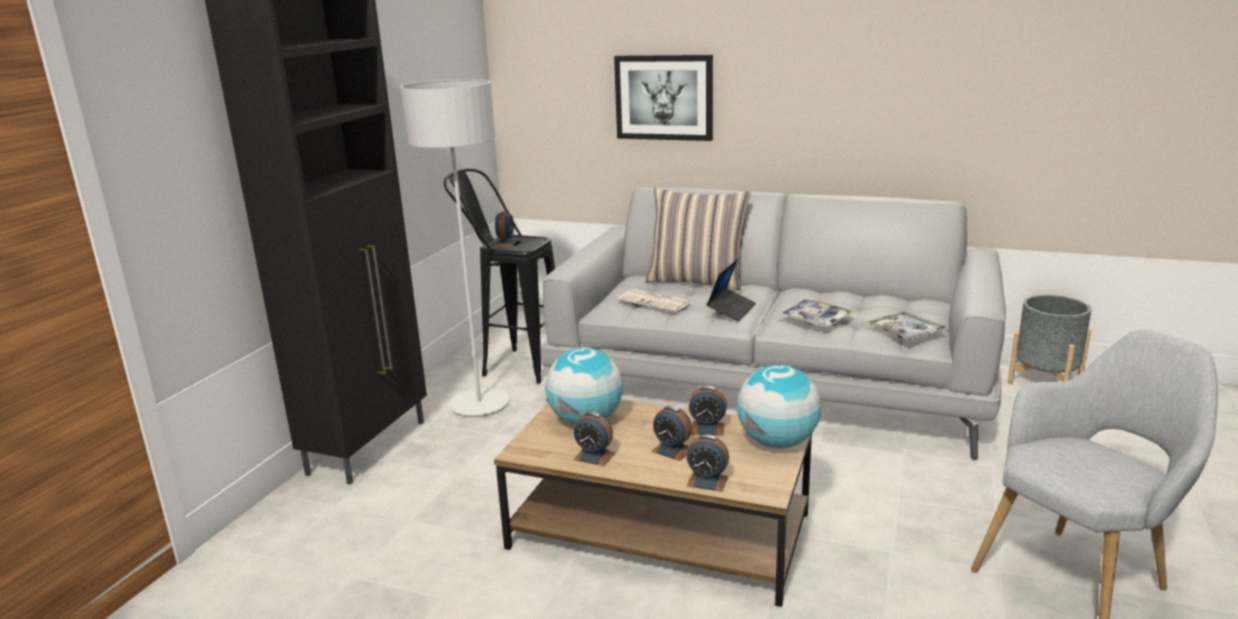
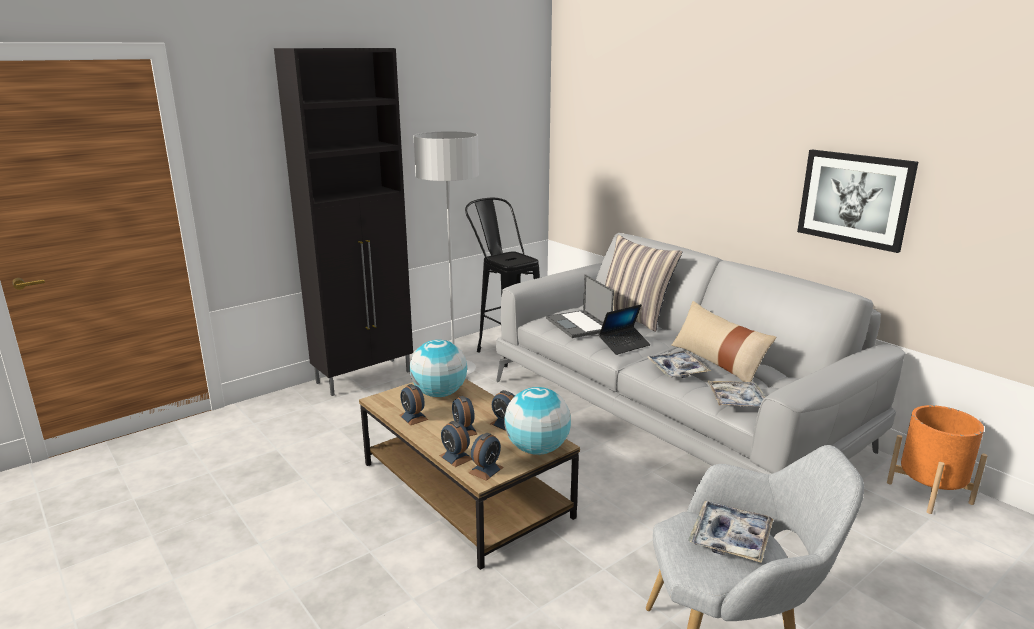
camera: 30 degrees right, 0 degrees up
(506, 243) = (503, 258): alarm clock -> alarm clock (486, 470)
(656, 302) = (579, 325): newspaper -> laptop
(664, 97) = (656, 162): picture -> picture (854, 199)
(837, 303) = (717, 362): none -> beige pillow
(1045, 381) = (929, 493): grey planter -> orange planter
(1083, 453) = (730, 538): none -> tray

